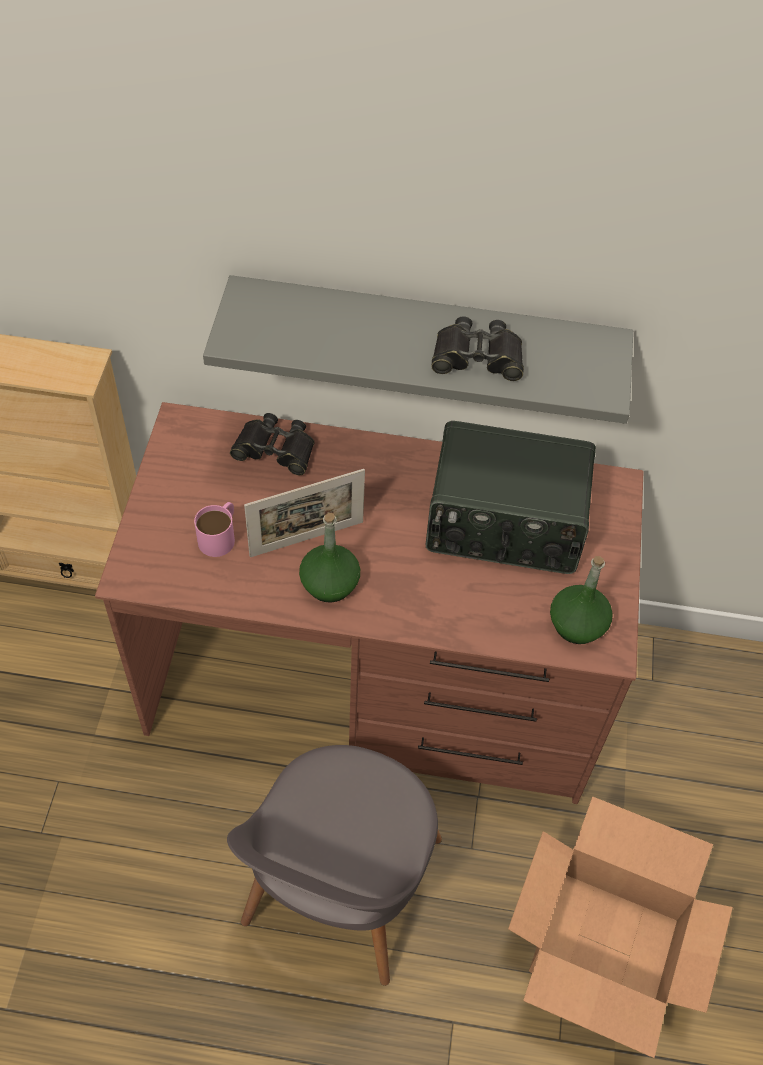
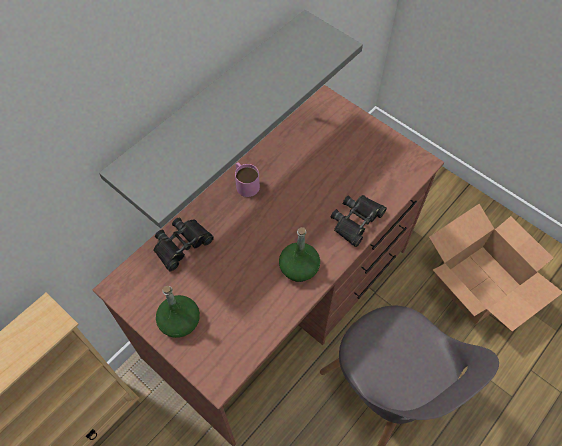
camera: 55 degrees left, 5 degrees up
(220, 535) = (224, 309): pink mug -> pink mug (245, 183)
(306, 539) = (259, 263): picture frame -> none
(477, 357) = (273, 84): black binoculars -> black binoculars (356, 221)
(504, 524) = (317, 162): radio -> none
(577, 624) = (399, 167): green bottle -> green bottle (179, 321)

